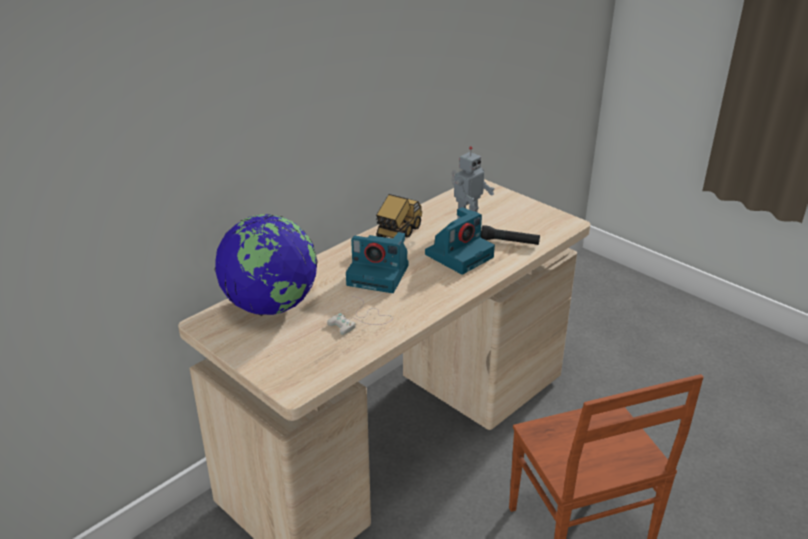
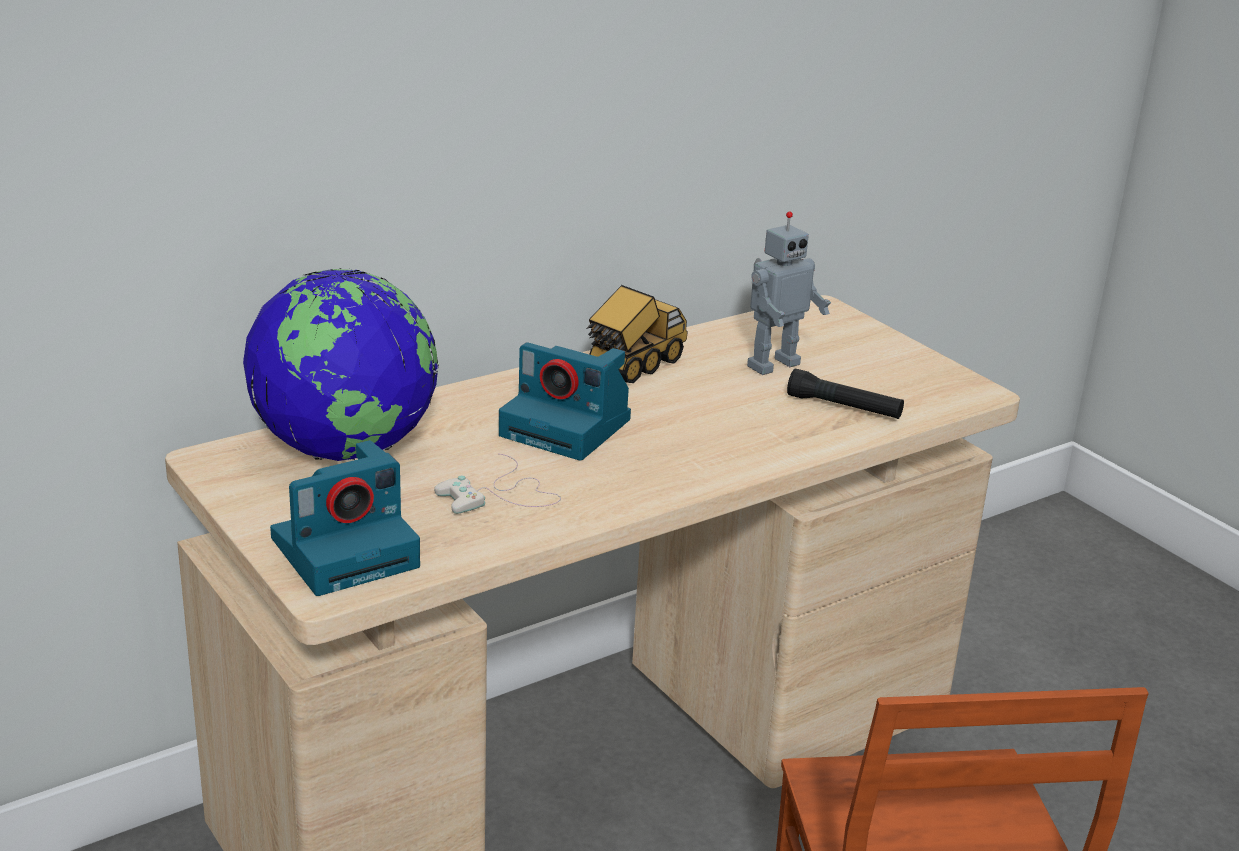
camera: 10 degrees right, 5 degrees down
(459, 255) = (736, 416): camera -> camera (347, 550)

